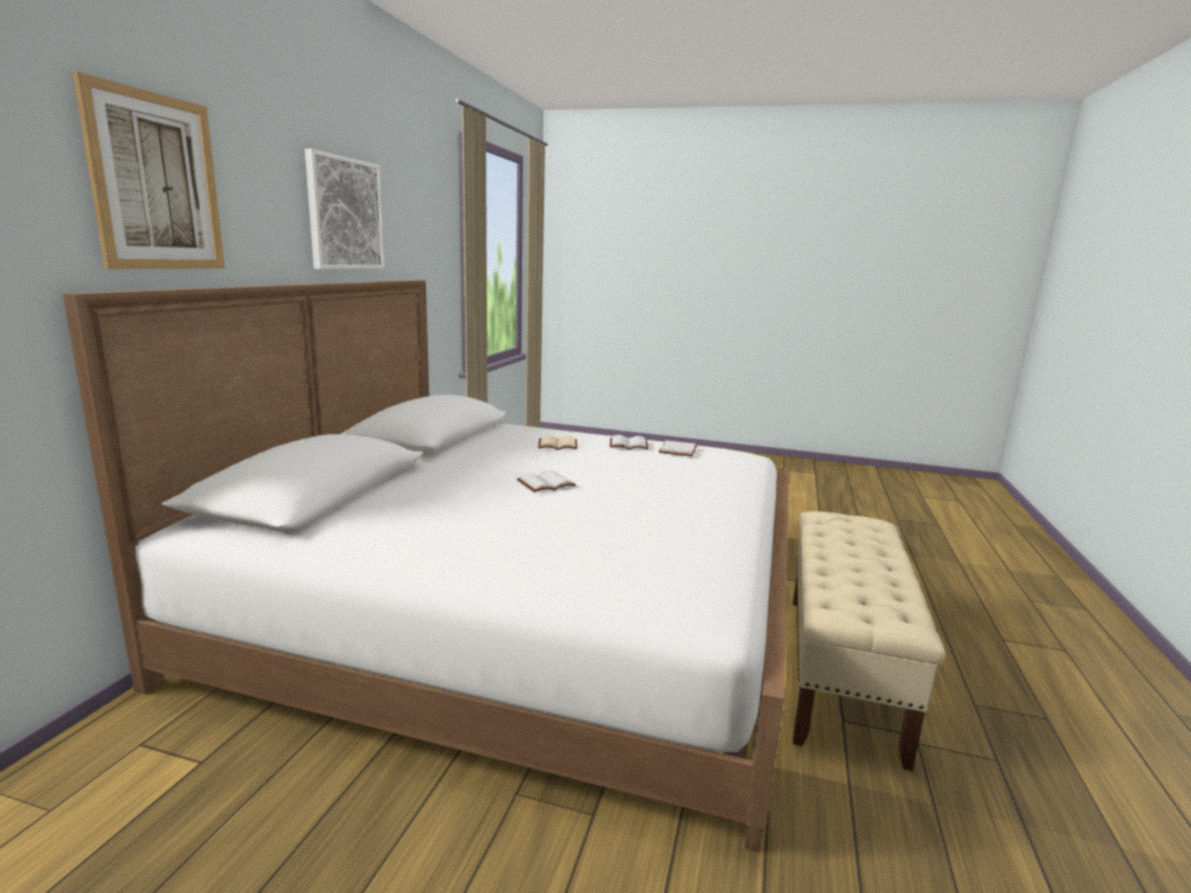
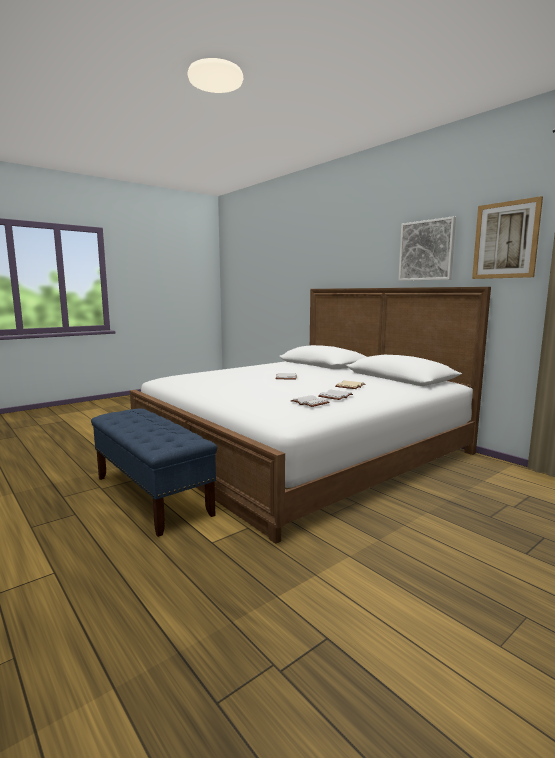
camera: 125 degrees right, 5 degrees down
(156, 182) = (341, 254): picture -> picture (505, 240)
(840, 669) = (152, 495): beige bench -> blue bench

